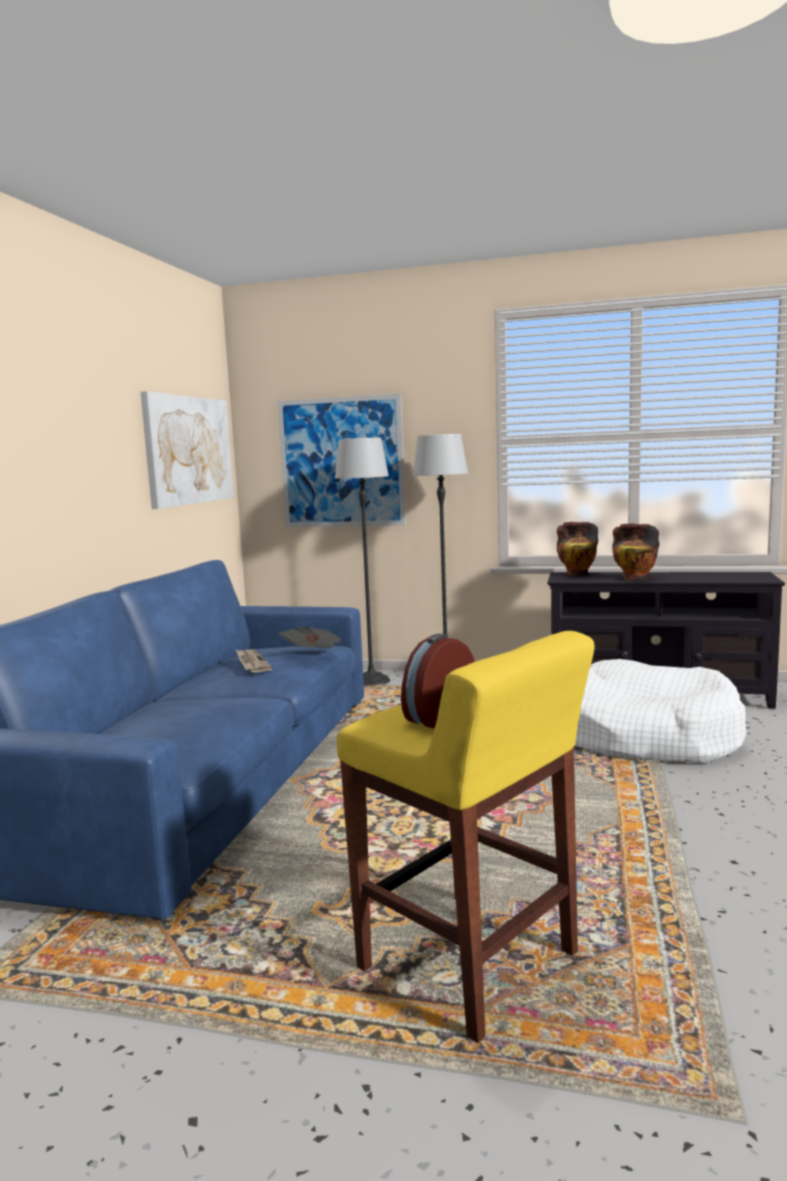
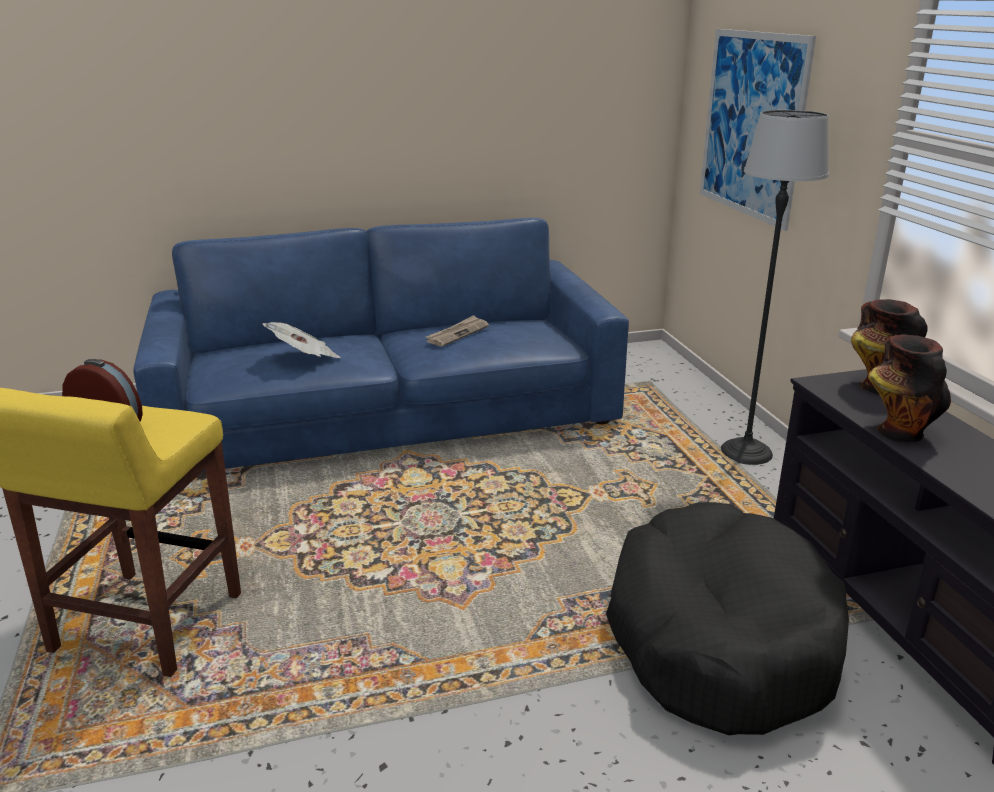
camera: 60 degrees right, 15 degrees up
(189, 450) = (577, 88): picture -> none
(313, 655) = (505, 349): newspaper -> newspaper (304, 358)
(371, 681) = (694, 409): floor lamp -> none
(642, 735) = (719, 638): white dog bed -> black dog bed

